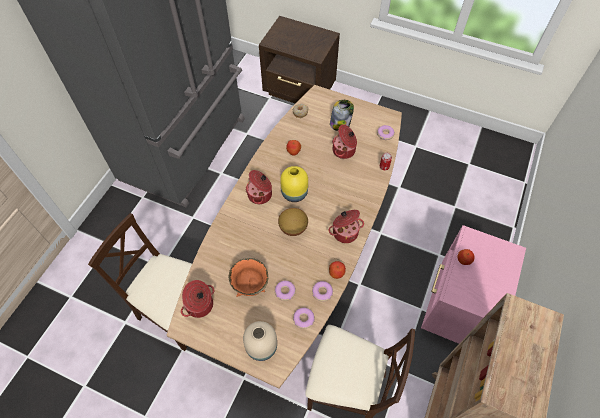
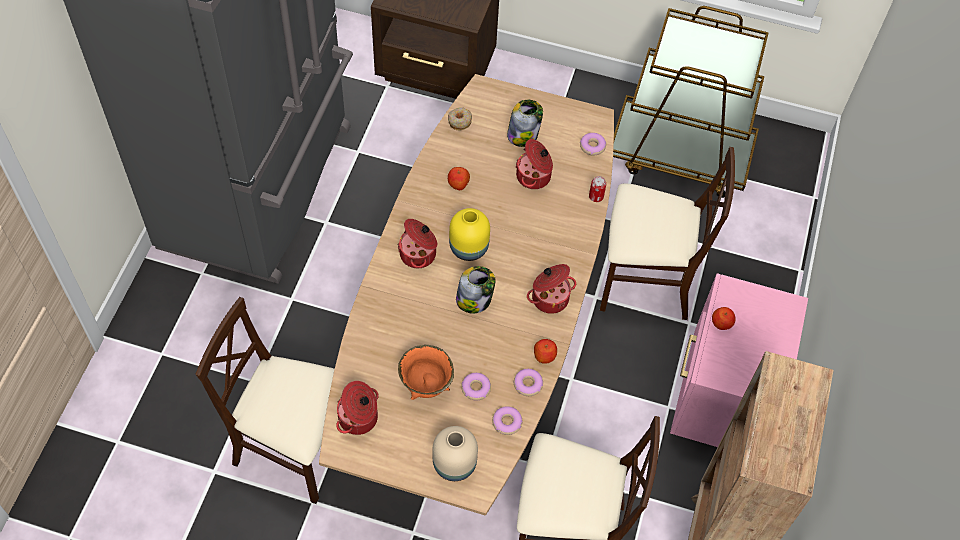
camera: 10 degrees left, 0 degrees up
(293, 229) = (474, 299): bowl -> jar
(413, 226) = (645, 282): none -> beige chair
(441, 150) = (680, 154): none -> brown cart

